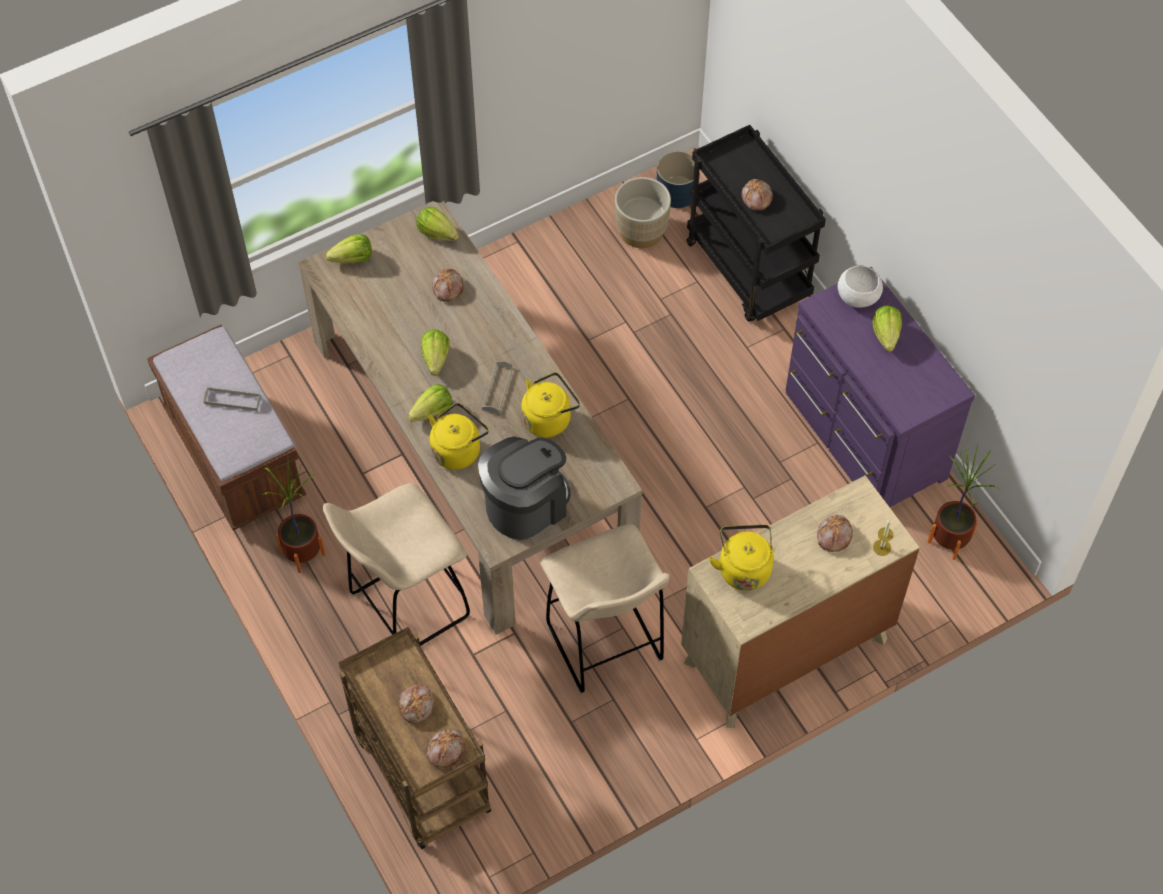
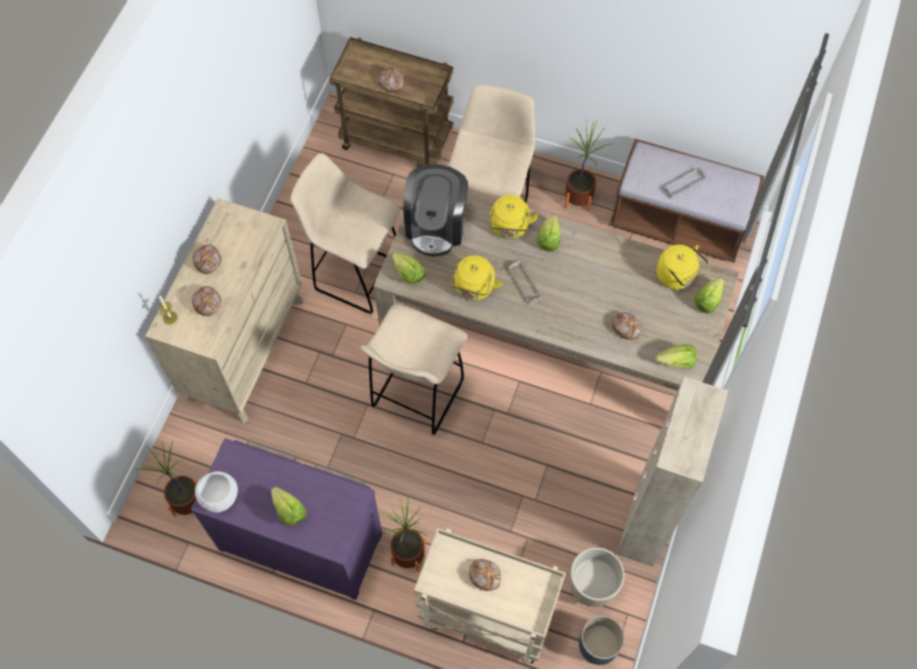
camera: 140 degrees right, 5 degrees up
(436, 358) = (583, 274): lettuce -> lettuce (408, 274)
(445, 750) = (355, 72): bread -> bread (208, 261)
(549, 242) = (645, 522): none -> beige cabinet
(653, 480) = (416, 397): none -> beige stool
(743, 567) = (251, 243): yellow kettle -> yellow kettle (677, 276)
(749, 271) = (485, 614): black cart -> beige cart
(777, 357) = (408, 555): none -> potted plant
(858, 295) = (334, 529): white bowl -> white bowl (219, 496)

